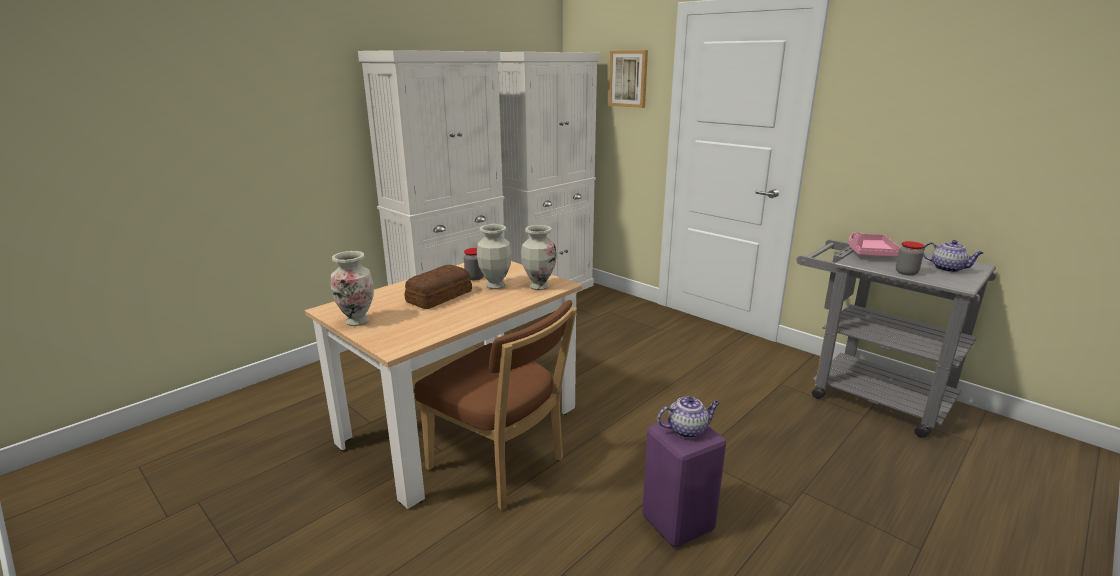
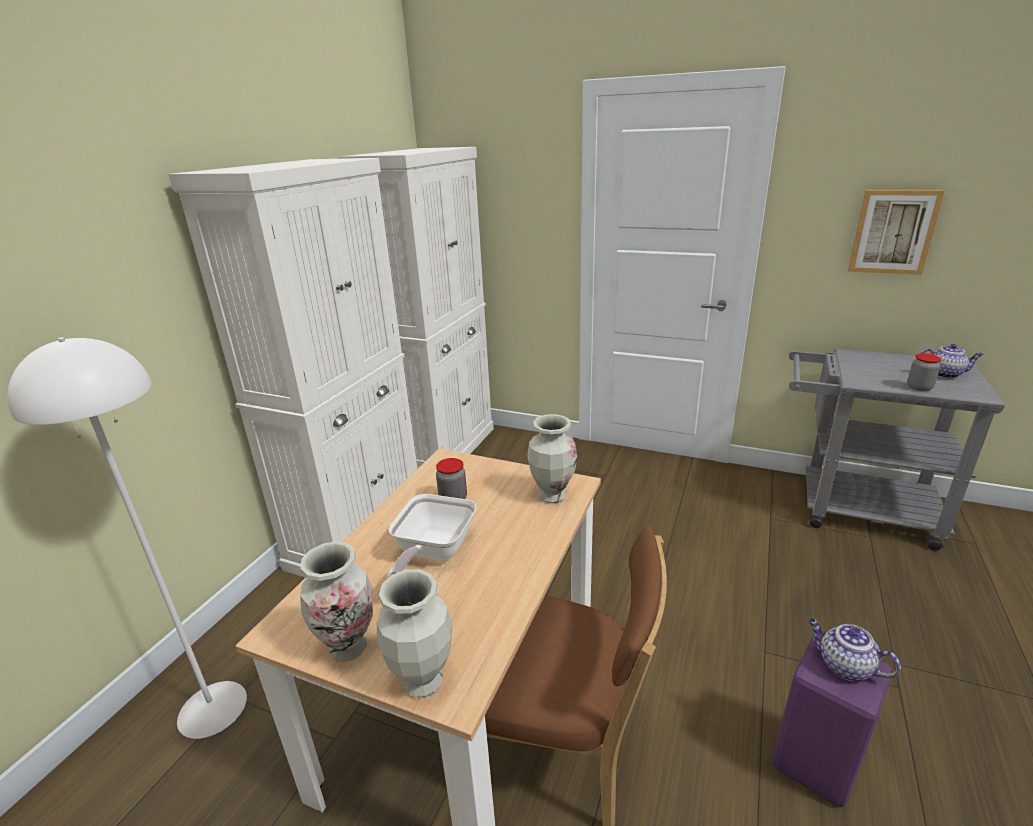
camera: 20 degrees left, 5 degrees up
(313, 391) = (212, 707): none -> white floor lamp
(438, 297) = (432, 553): bread -> frying pan
(495, 286) = (494, 509): vase -> vase (422, 682)
(628, 78) = (519, 179): picture -> picture (893, 232)
(687, 430) = (844, 666): teapot -> teapot turned 105 degrees counterclockwise
(870, 252) = (858, 365): pink tray -> none

